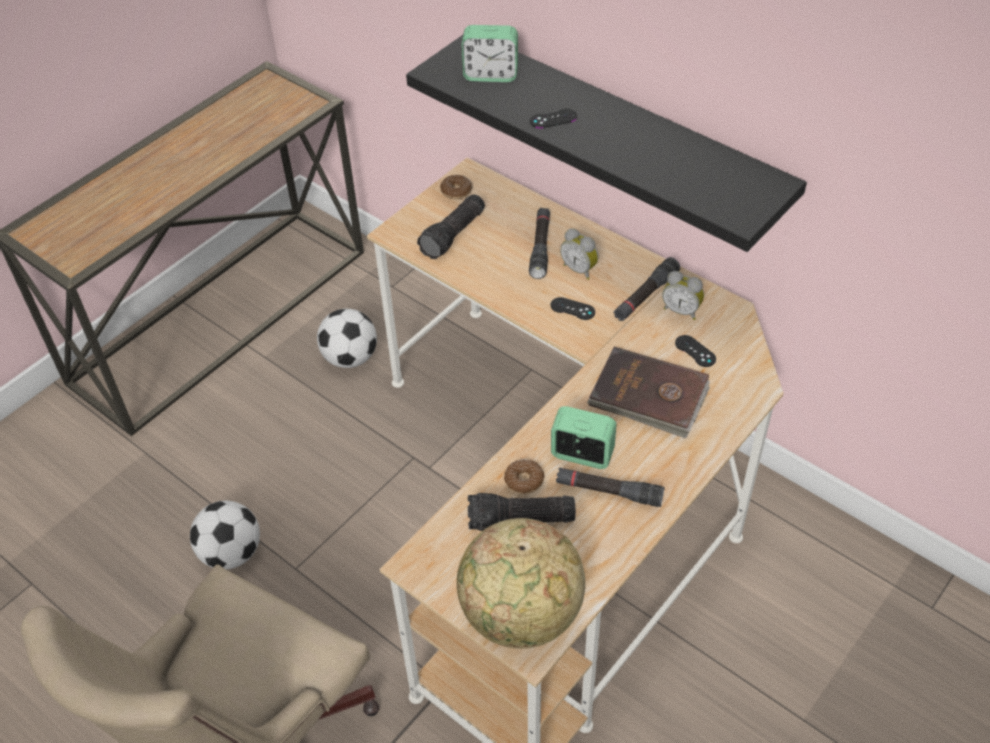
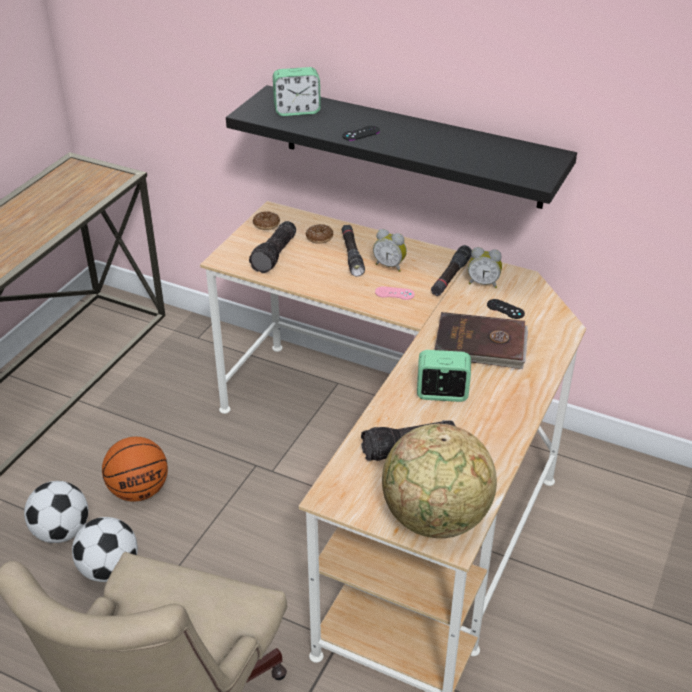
camera: 15 degrees left, 10 degrees down
(283, 466) = (139, 490): none -> basketball
(350, 357) = (176, 396): football -> football (62, 531)
(524, 480) = (400, 419): donut -> donut (319, 238)
(572, 309) = (394, 293): black game controller -> pink game controller
(609, 491) = (474, 417): black flashlight -> none

